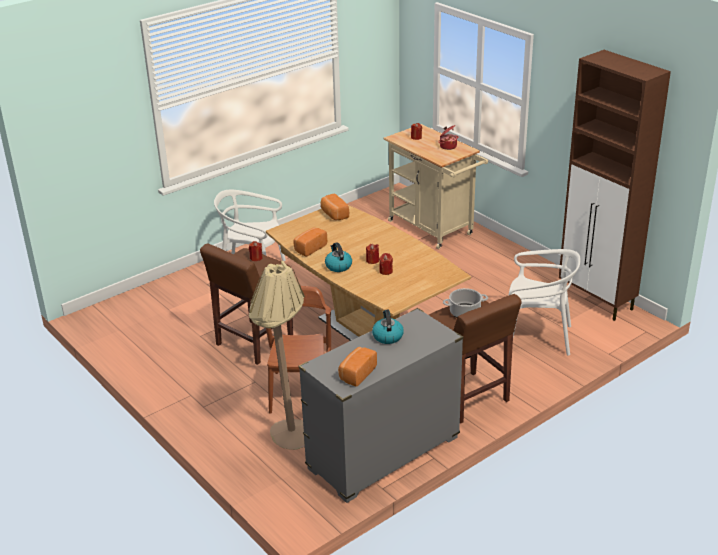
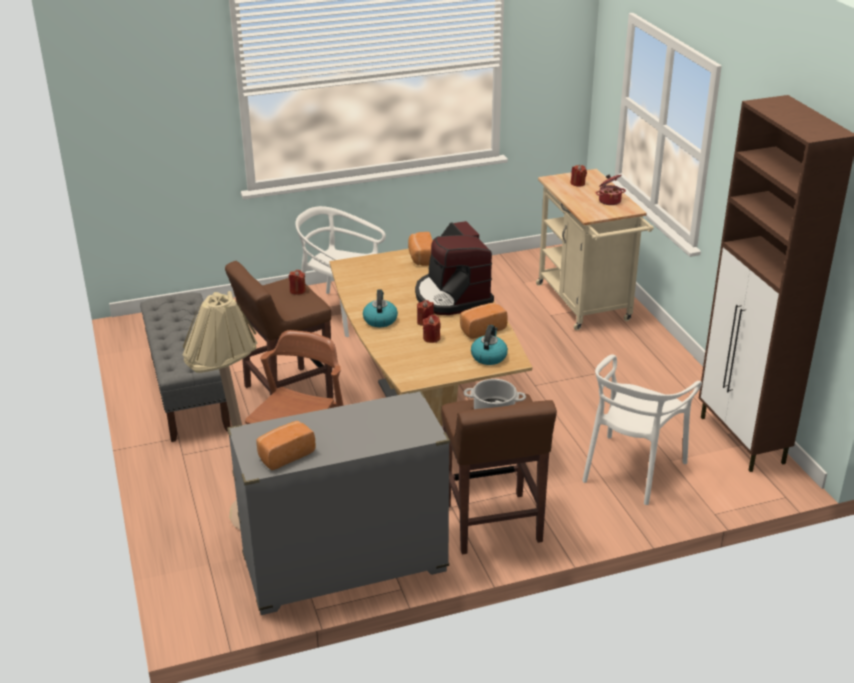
camera: 20 degrees right, 0 degrees up
(174, 359) = (189, 392): none -> grey bench
(309, 248) = (362, 292): bread -> bread (481, 329)
(378, 238) = (452, 297): none -> coffee machine
(387, 336) = (357, 417): kettle -> kettle (488, 356)
(537, 337) = (631, 469): white chair -> white chair turned 90 degrees clockwise

